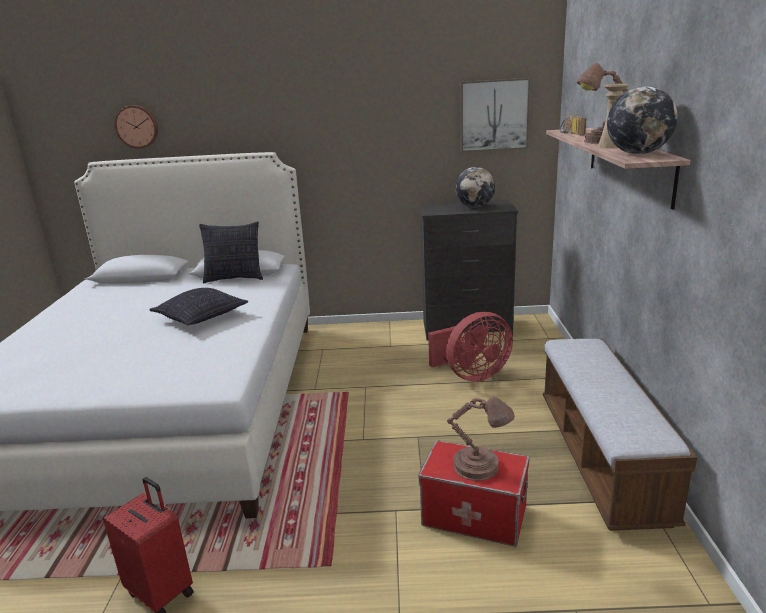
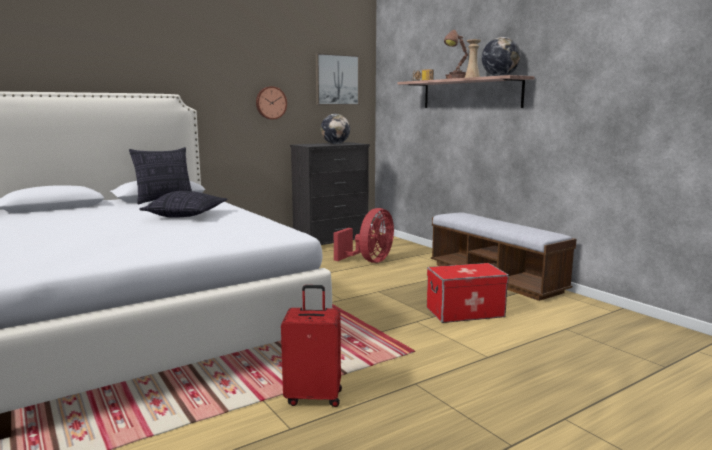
camera: 35 degrees left, 10 degrees down
(137, 126) = (33, 61): wall clock -> wall clock (270, 103)
(479, 467) = (471, 270): brown table lamp -> none

